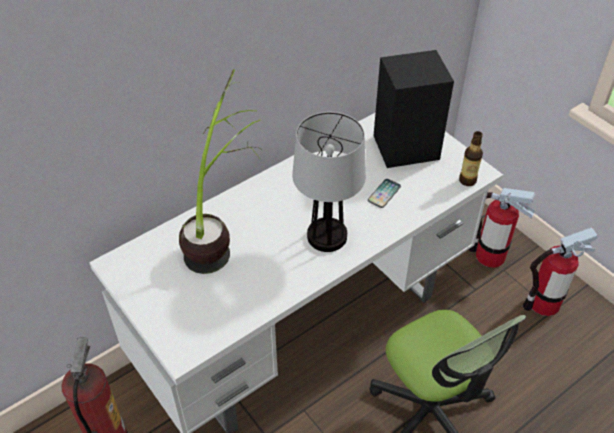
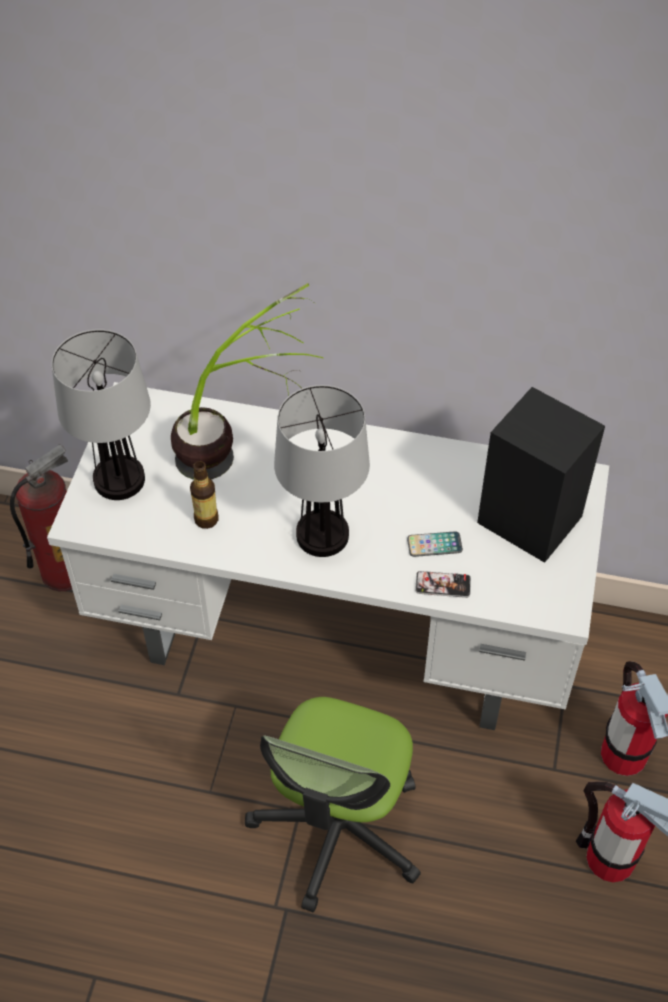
camera: 50 degrees right, 5 degrees up
(174, 308) = (120, 480): none -> table lamp
(415, 207) = (443, 585): none -> phone
(467, 180) = (539, 609): bottle -> bottle (206, 519)

